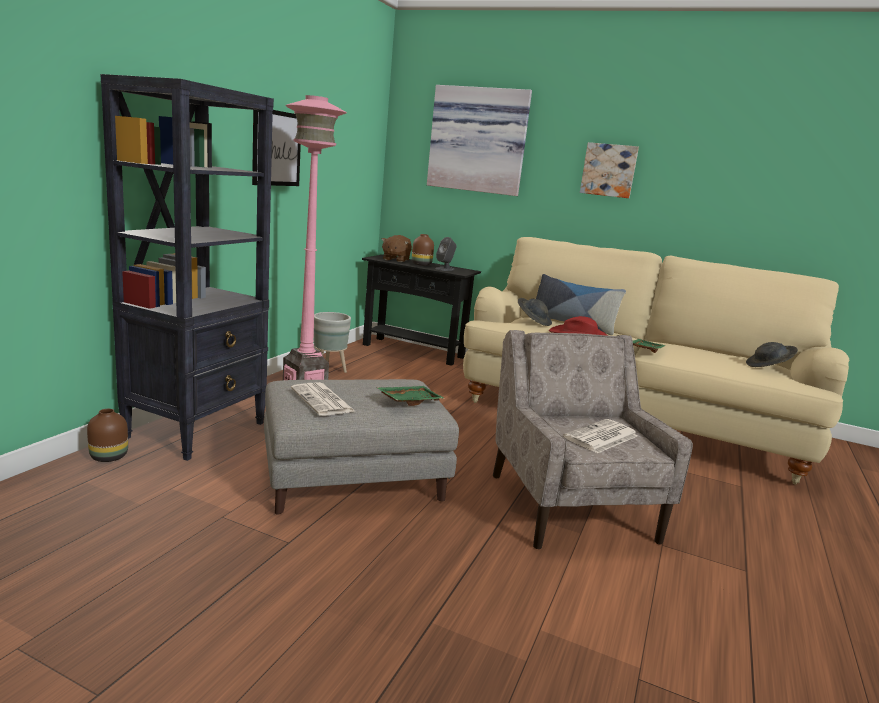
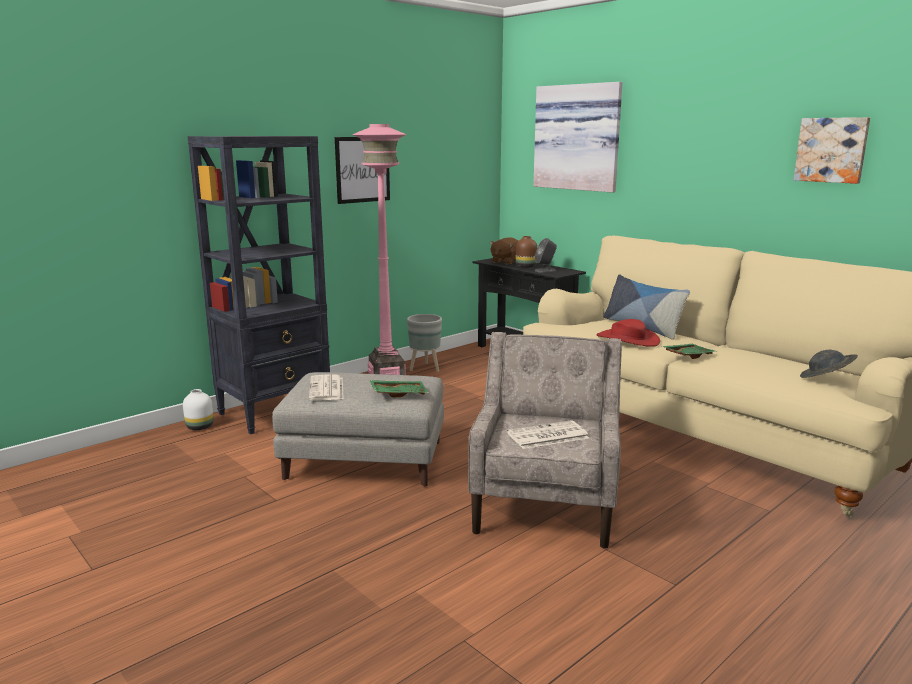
camera: 25 degrees right, 0 degrees up
(108, 456) = (199, 426): brown vase -> white vase
(533, 321) = (595, 324): grey hat -> none
(609, 170) = (702, 158): picture -> picture (831, 150)

